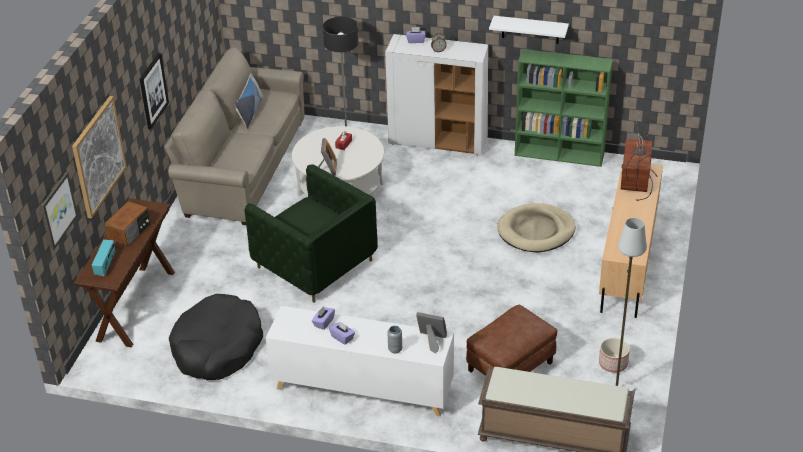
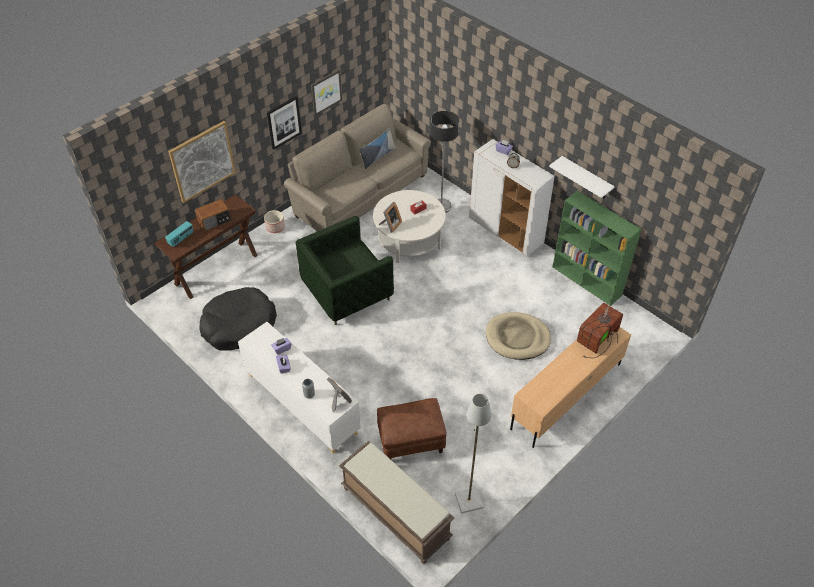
camera: 30 degrees right, 10 degrees up
(58, 210) = (143, 193): picture -> picture (326, 92)
(315, 264) = (346, 291): green armchair -> green armchair turned 75 degrees clockwise
(612, 363) = (485, 476): planter -> planter (275, 227)

